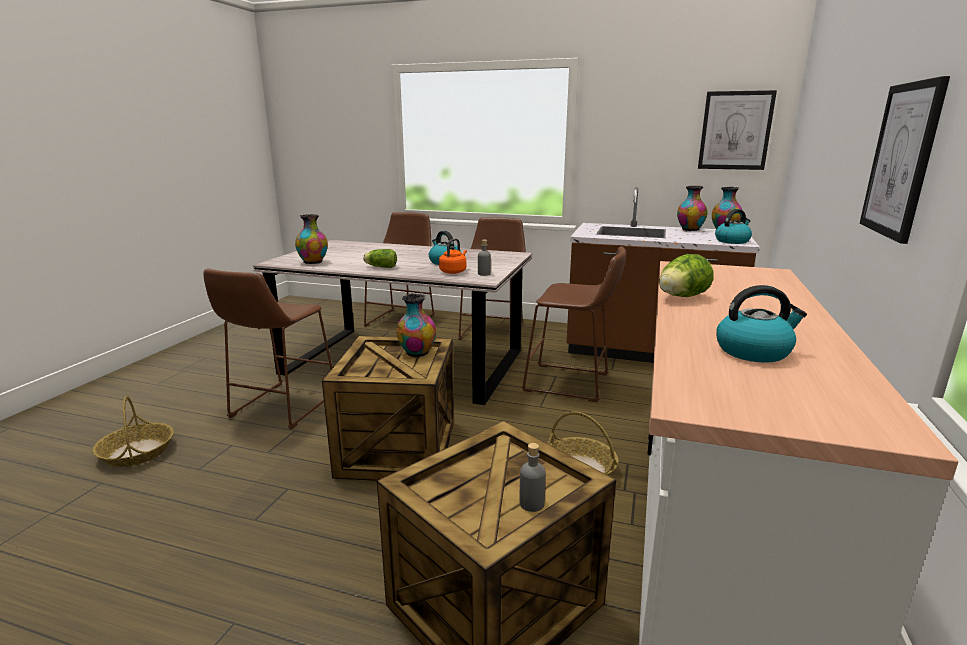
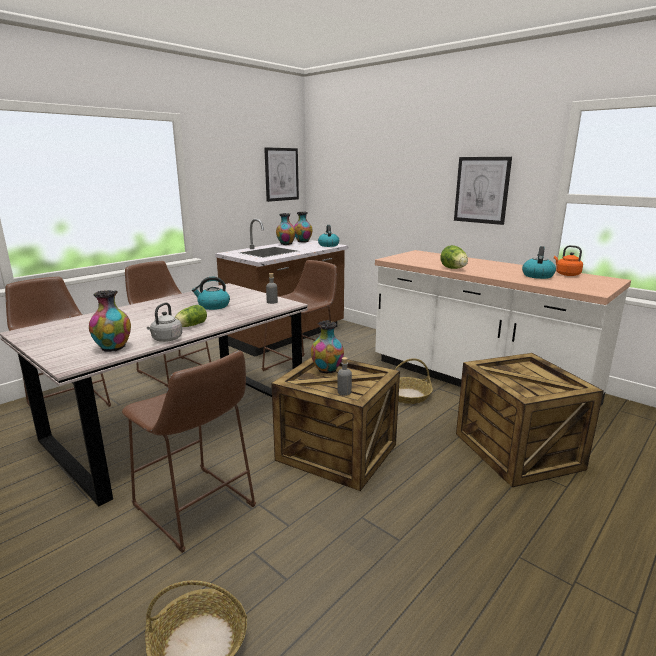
camera: 65 degrees left, 0 degrees up
(341, 268) = (166, 339): none -> grey kettle
(453, 271) = (251, 308): orange kettle -> orange kettle (566, 274)
(531, 503) = (544, 375): grey bottle -> grey bottle (344, 392)

